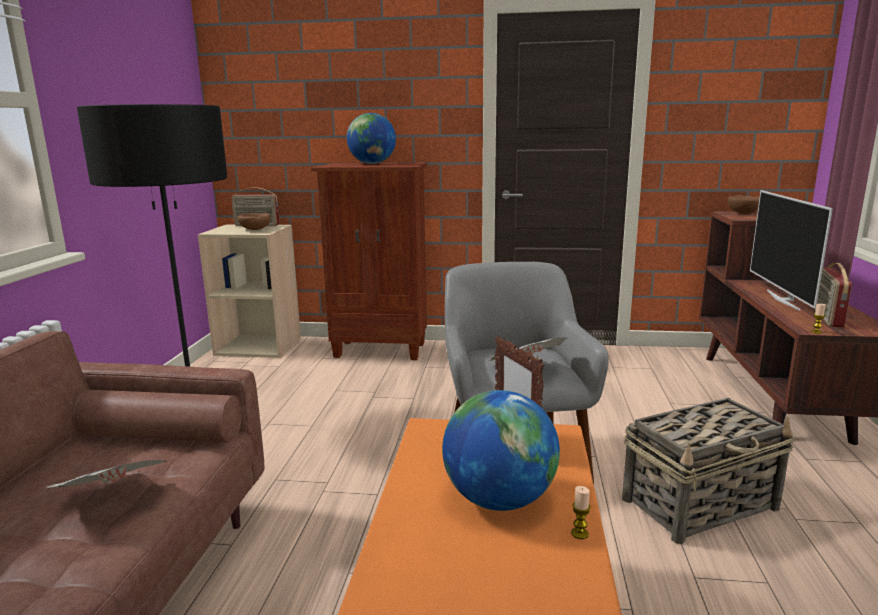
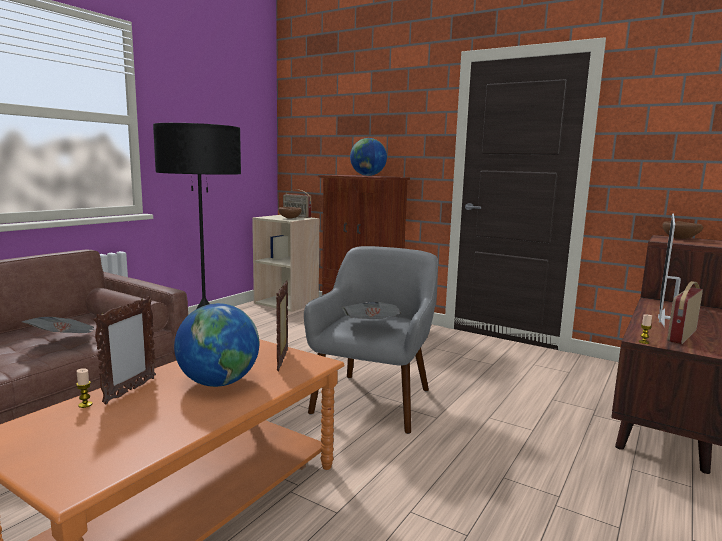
camera: 25 degrees right, 5 degrees down
(409, 552) = (130, 391): none -> picture frame
(579, 533) = (232, 409): candle -> candle (85, 405)
(701, 503) = (482, 470): basket -> none

